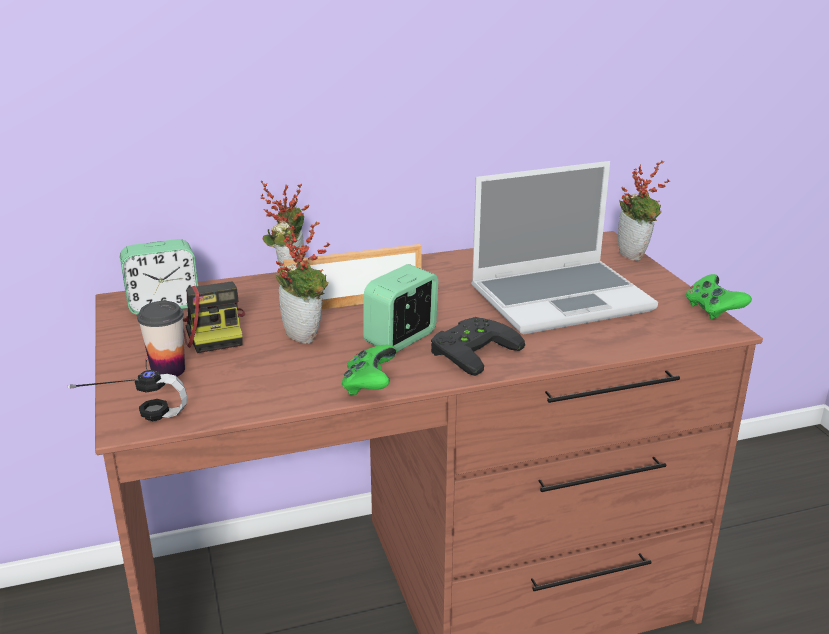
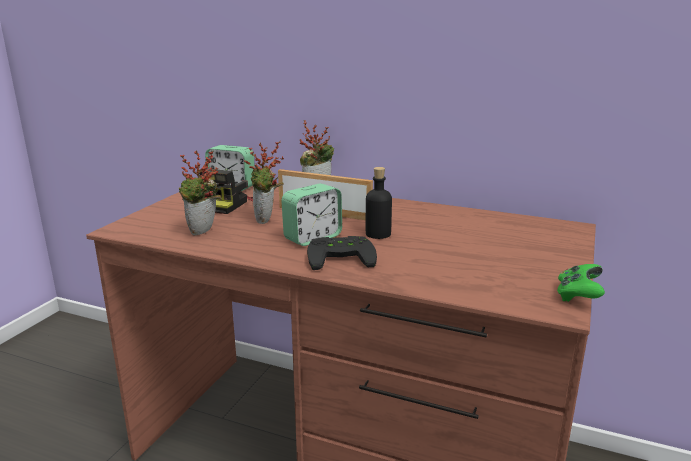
camera: 40 degrees right, 5 degrees down
(138, 411) = (129, 226): headphones -> none
(168, 370) = (176, 214): cup -> none
(369, 385) = (247, 253): green game controller -> none
(401, 339) = (312, 238): alarm clock -> alarm clock turned 150 degrees clockwise
(457, 309) = (378, 234): none -> black bottle
(561, 298) = (463, 250): laptop -> none
(635, 255) = (581, 243): potted plant -> potted plant (204, 232)

